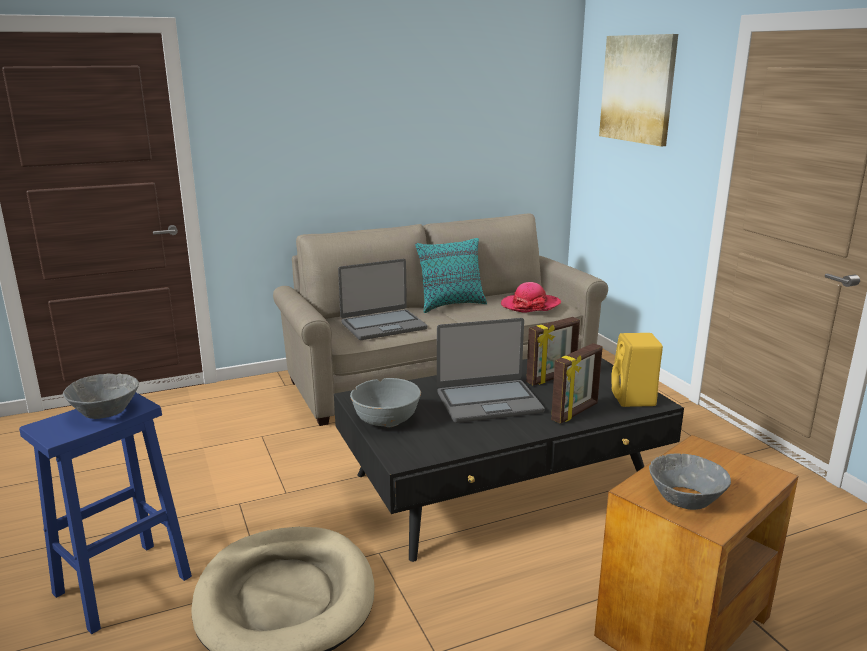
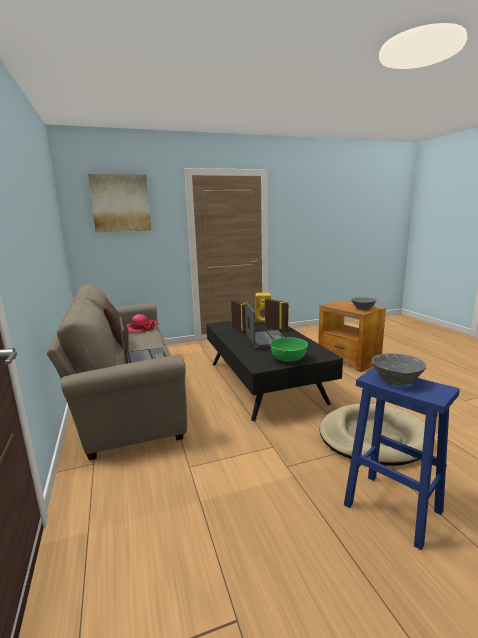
camera: 85 degrees left, 5 degrees down
(386, 420) = (288, 359): grey bowl -> green bowl
(451, 305) = (119, 344): turquoise pillow -> brown pillow

